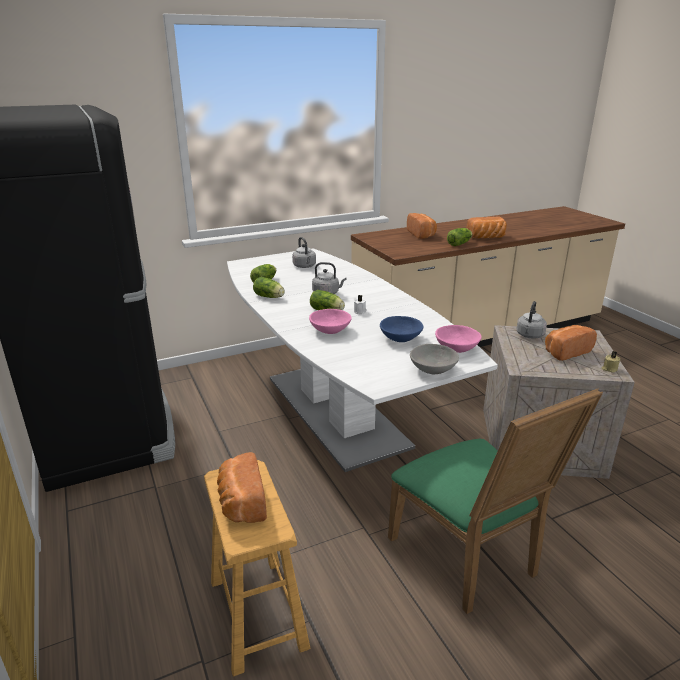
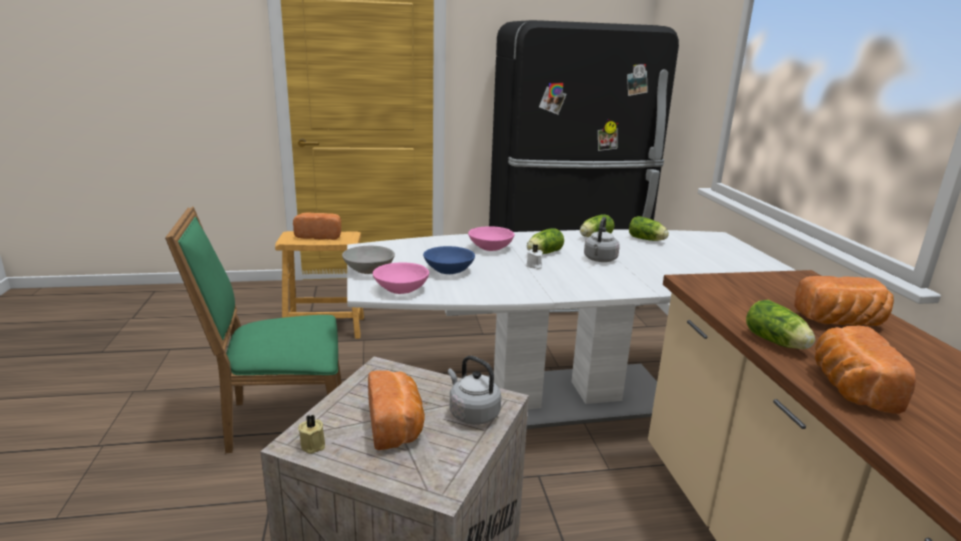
camera: 105 degrees right, 5 degrees down
(305, 266) = (709, 262): grey kettle -> none

